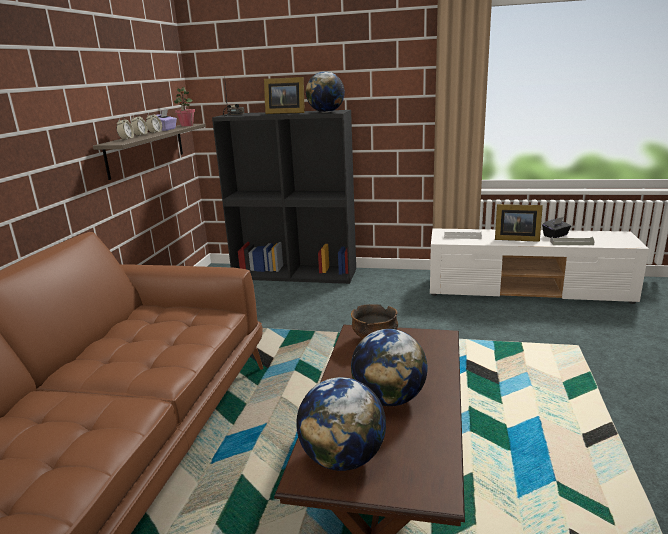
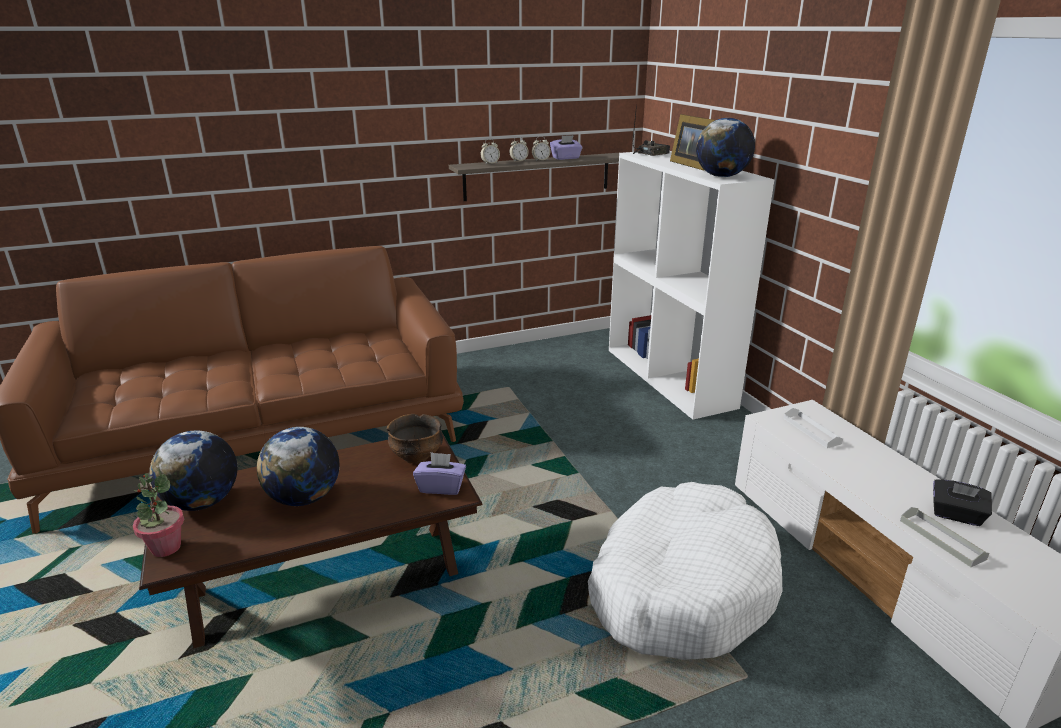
camera: 55 degrees right, 5 degrees up
(187, 125) = (604, 156): potted plant -> potted plant (166, 548)
(296, 273) = (670, 377): black bookcase -> white bookcase
(427, 339) = (441, 487): none -> purple tissue box
(499, 339) = (681, 586): none -> white dog bed
(515, 239) = (874, 477): picture frame -> none

